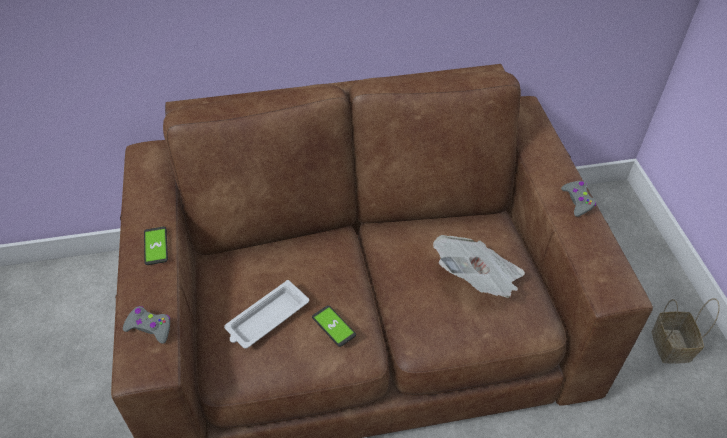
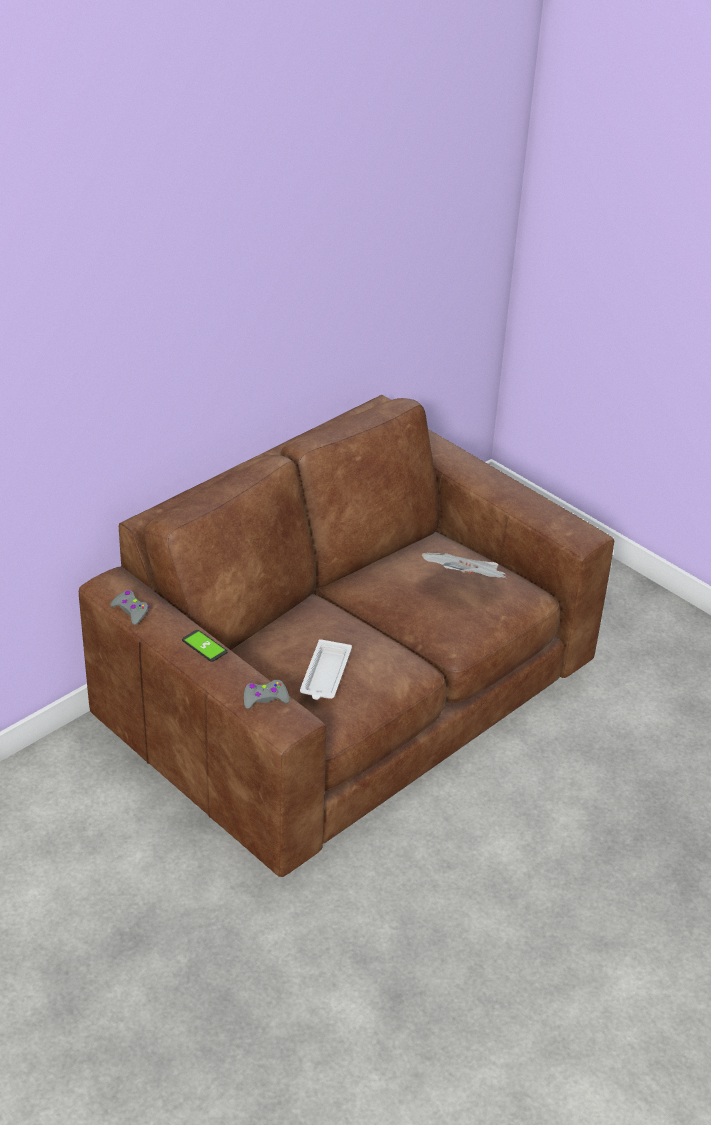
camera: 35 degrees left, 10 degrees down
(333, 326) = (384, 658): phone -> none
(577, 201) = (510, 487): grey game controller -> grey game controller (131, 611)
(669, 344) = (614, 602): basket -> none

